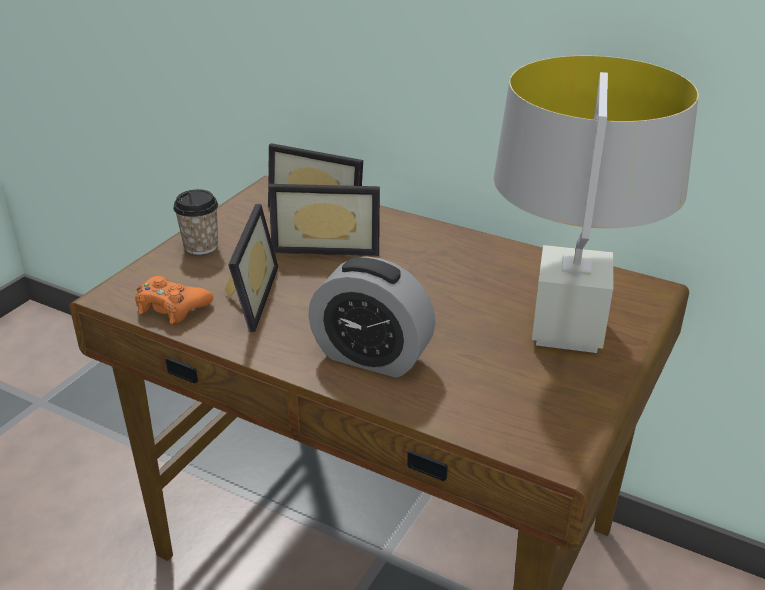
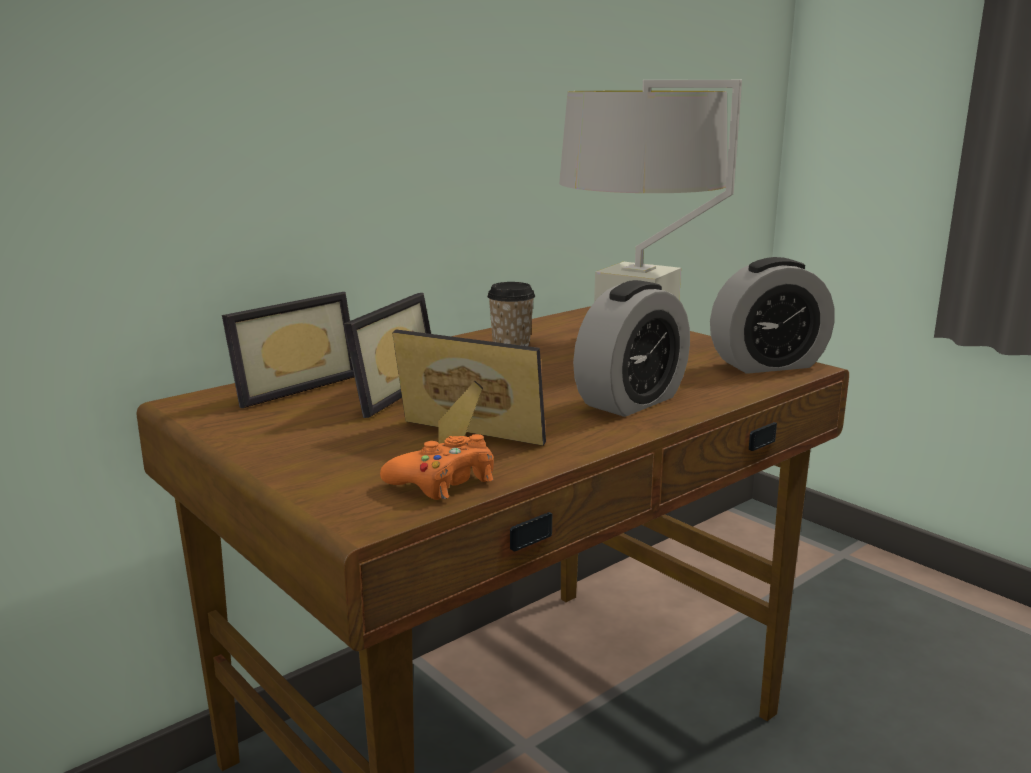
camera: 70 degrees left, 15 degrees down
(201, 246) = (296, 452): cup -> cup (511, 345)
(546, 428) = (767, 364): none -> alarm clock

